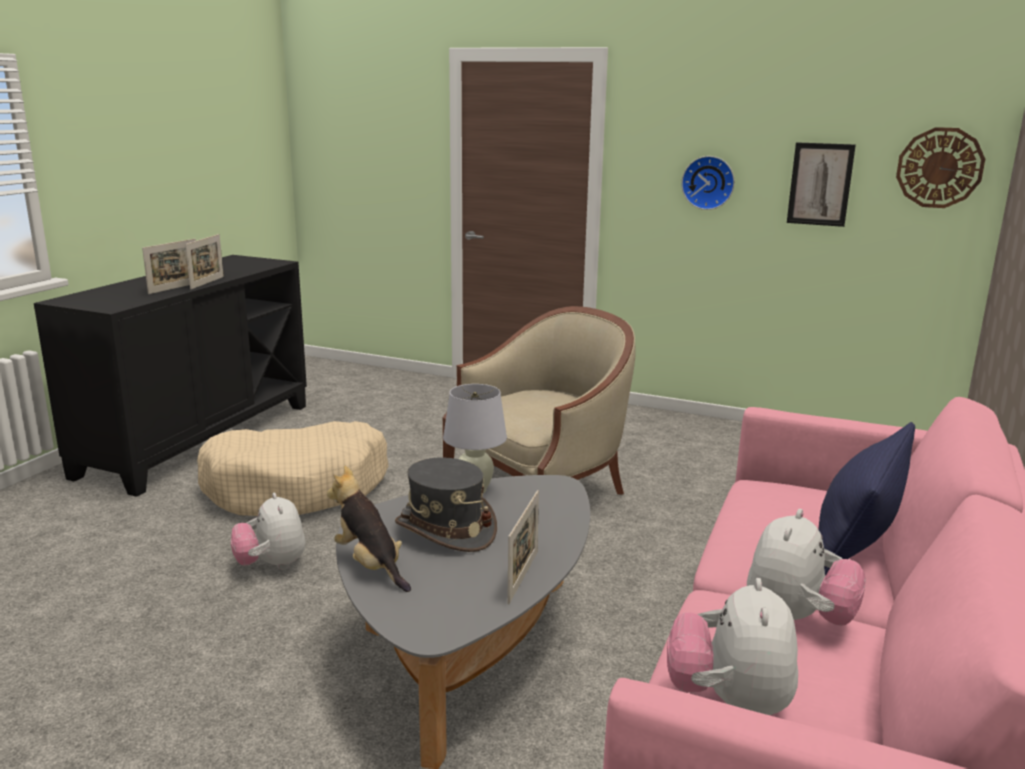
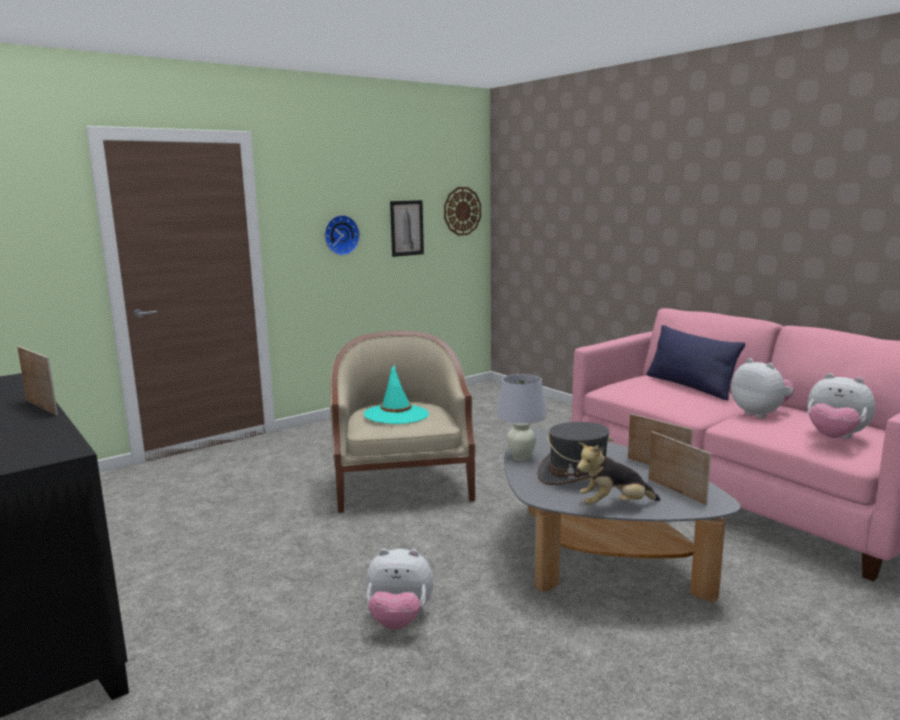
camera: 60 degrees left, 5 degrees down
(174, 288) = (30, 421): picture frame -> picture frame (676, 491)
(297, 488) = (257, 581): beige dog bed -> none
(532, 406) = (396, 415): none -> turquoise hat

